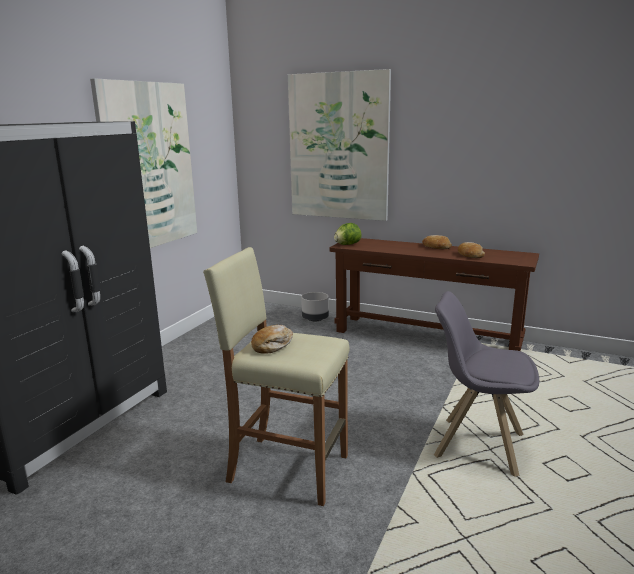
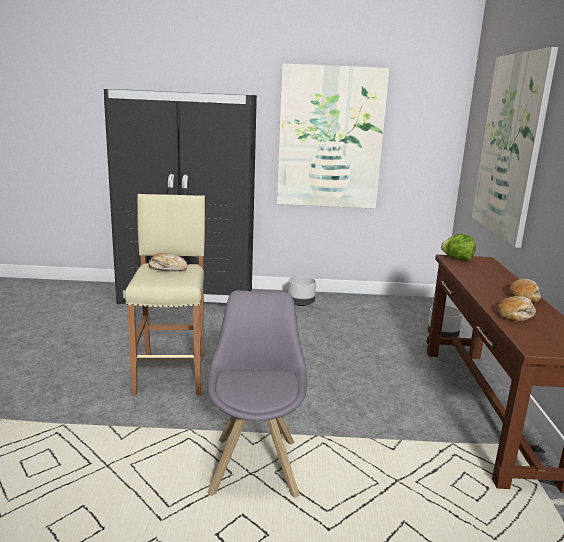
camera: 65 degrees right, 0 degrees up
(187, 358) = (301, 303): none -> grey planter

